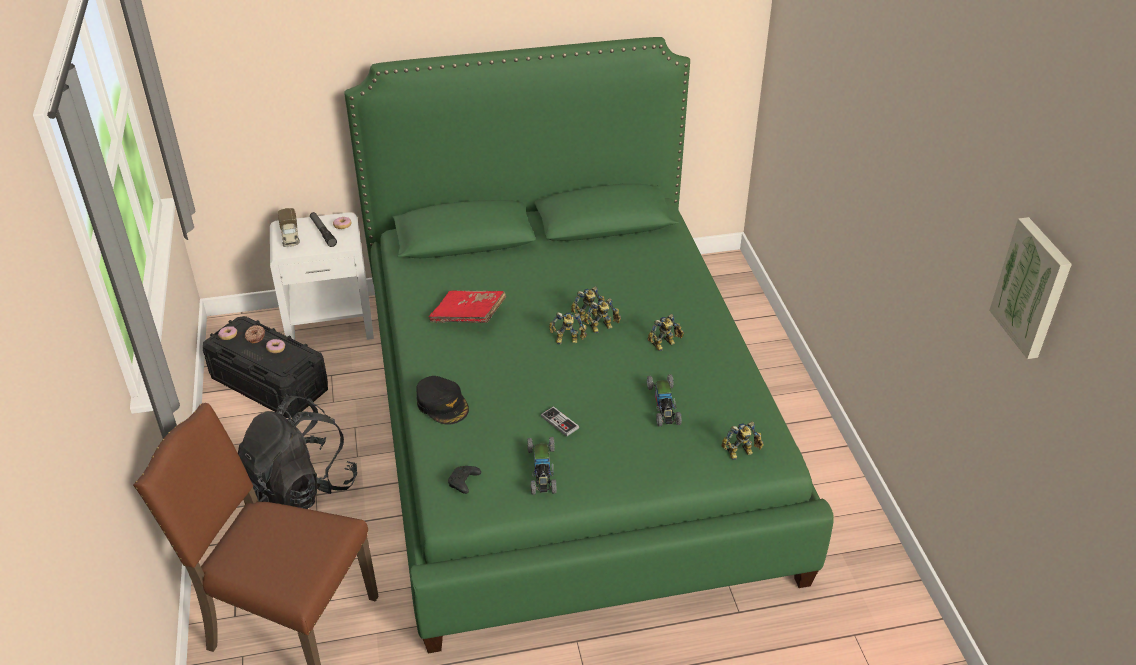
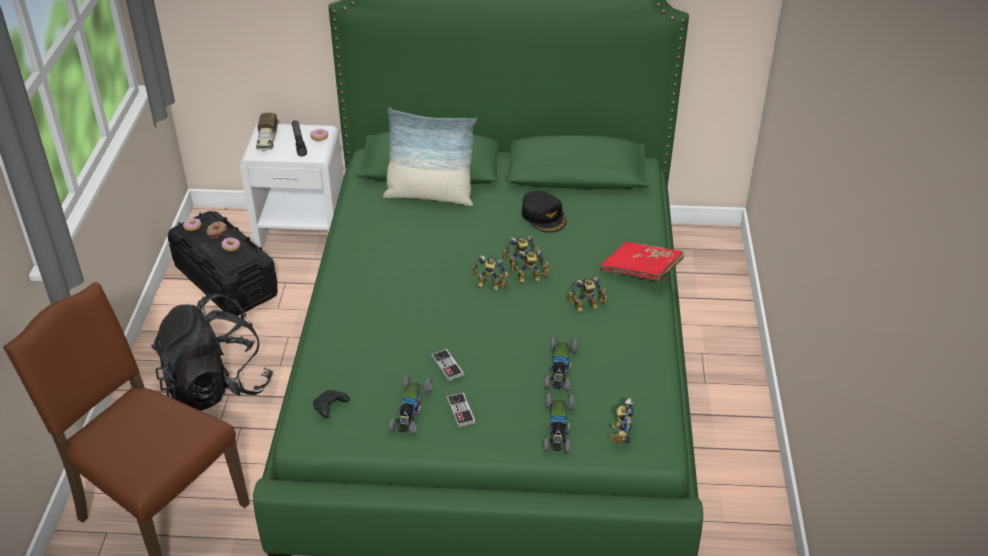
camera: 15 degrees right, 0 degrees up
(442, 404) = (342, 327): black cap -> black cap (544, 216)
(468, 316) = (402, 245): red book -> red book (641, 271)
(475, 265) = (430, 195): none -> pillow
(589, 462) = (461, 411): none -> game controller
(684, 459) = (558, 427): none -> toy car
(741, 453) = (620, 433): toy robot -> toy robot turned 105 degrees clockwise
(1033, 287) = (909, 307): picture -> none

